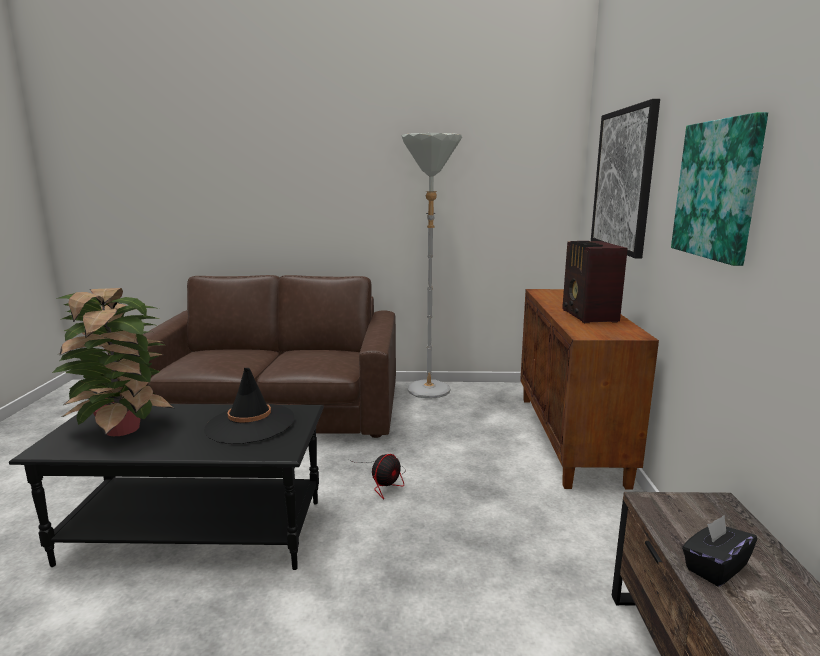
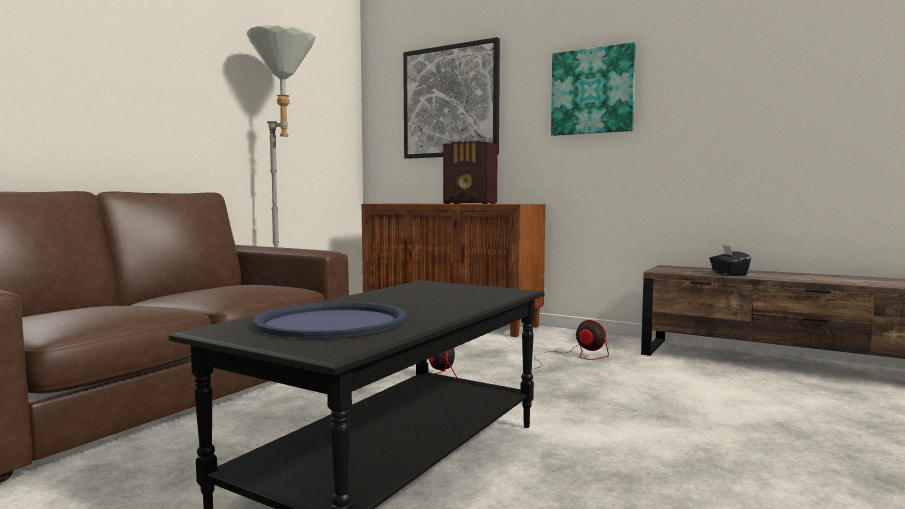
camera: 60 degrees left, 10 degrees down
(123, 427) = (331, 322): potted plant -> blue tray
(250, 424) = (428, 293): black hat -> none
(532, 545) = (574, 357): none -> fan

